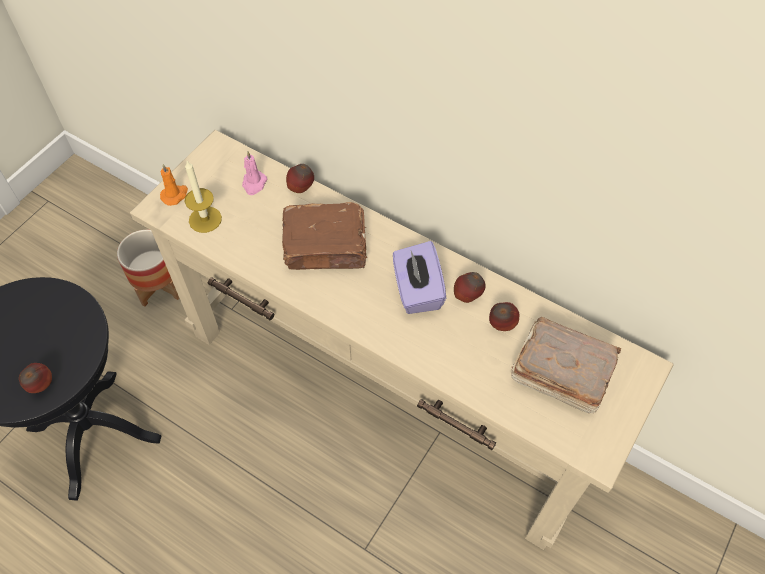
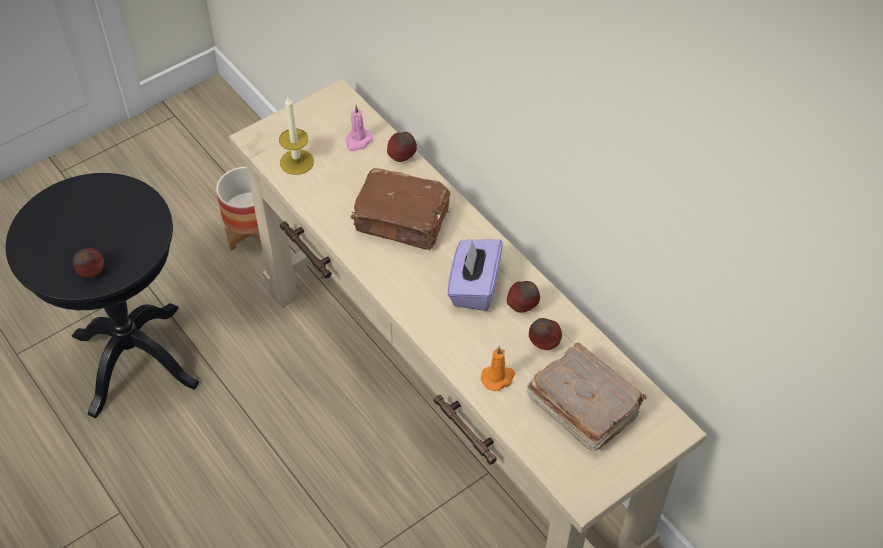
camera: 20 degrees right, 5 degrees down
(175, 195) = (277, 131): orange candle -> orange candle (498, 378)

